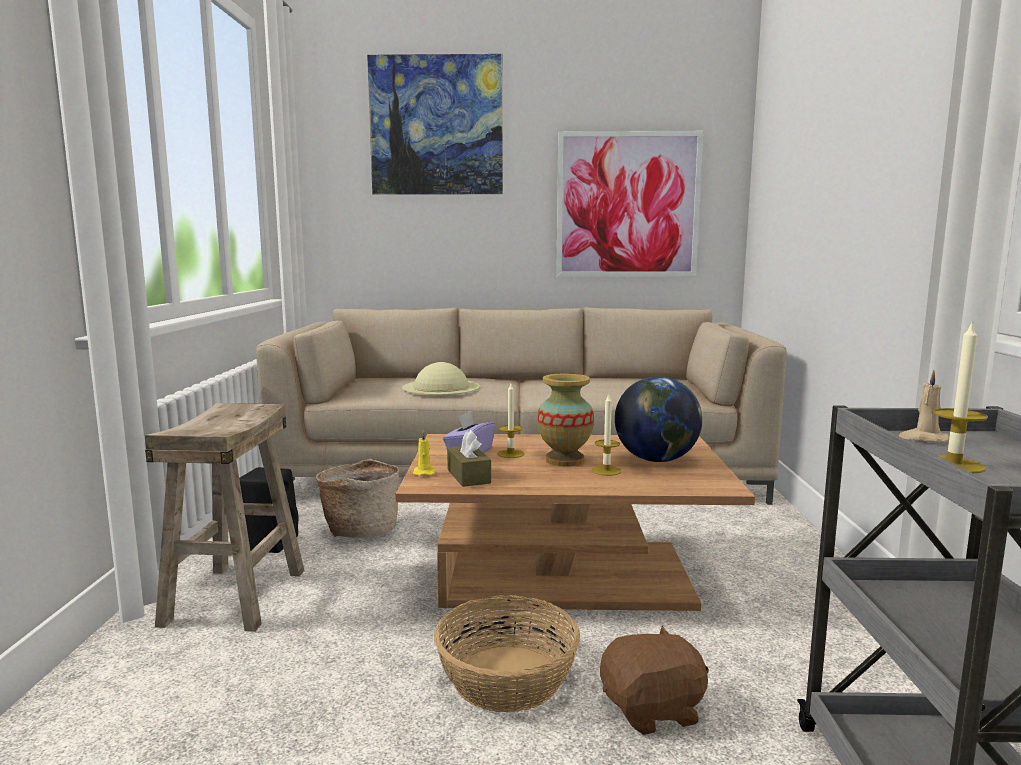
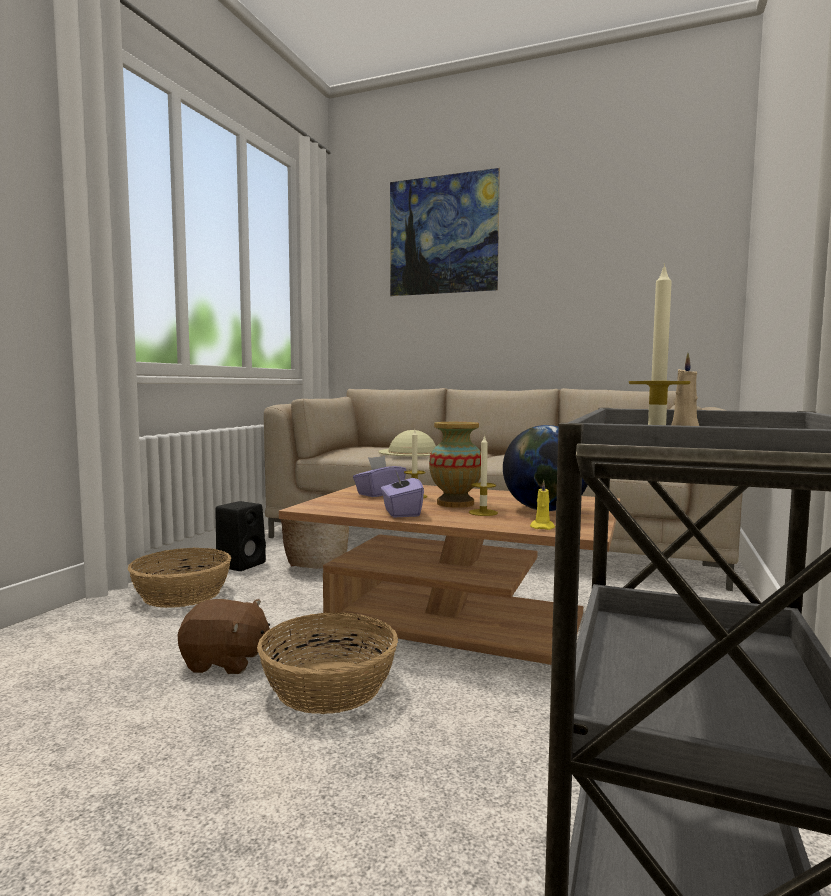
camera: 20 degrees right, 5 degrees down
(234, 596) = (182, 594): beige stool -> basket
(424, 472) = (322, 501): yellow candle -> yellow candle (542, 527)
(468, 476) = (354, 506): brown tissue box -> none
(529, 481) = (401, 513): none -> purple tissue box
(627, 205) = (615, 294): picture -> none
(653, 710) = (439, 740): brown plush toy -> brown plush toy (225, 662)

